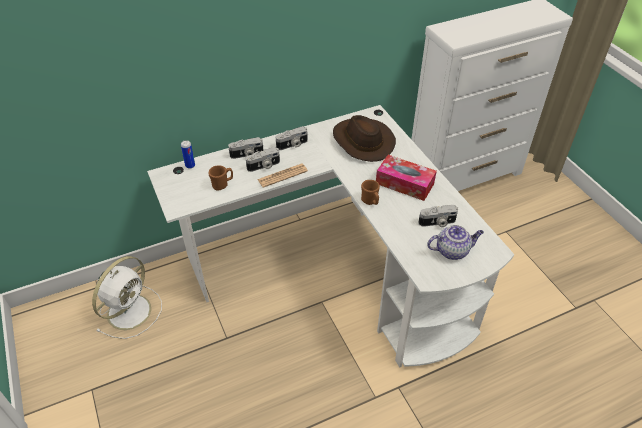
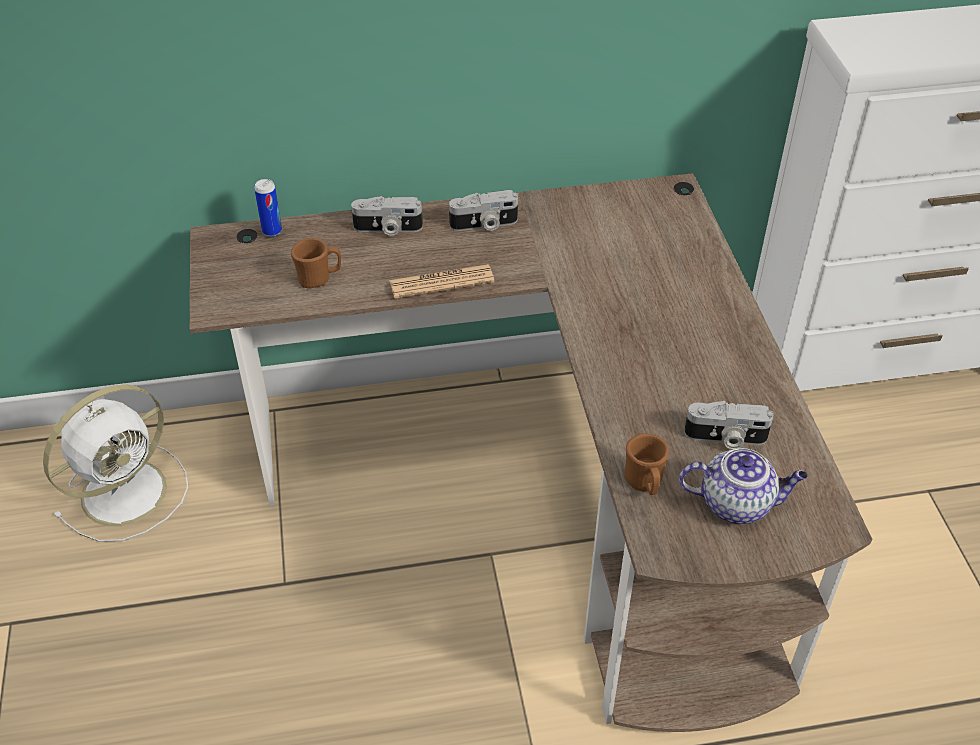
camera: 15 degrees right, 0 degrees up
(264, 166) = (412, 257): camera -> none
(339, 268) = (548, 494): white desk -> brown desk
(362, 141) = (628, 242): brown hat -> none
(370, 201) = (600, 367): brown mug -> brown mug (645, 483)
(404, 183) = (685, 343): tissue box -> none

